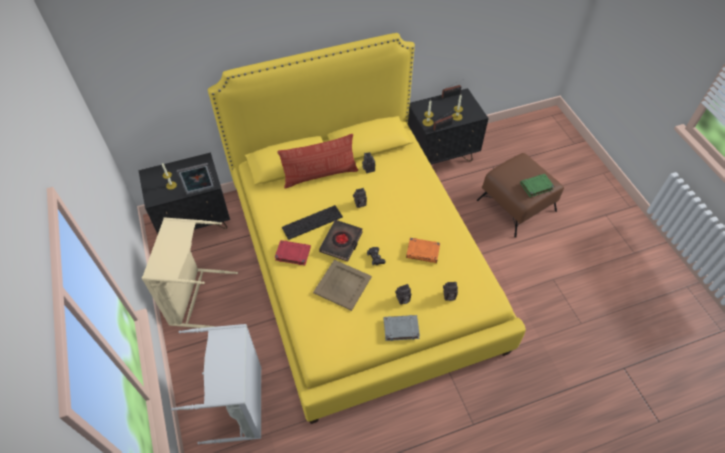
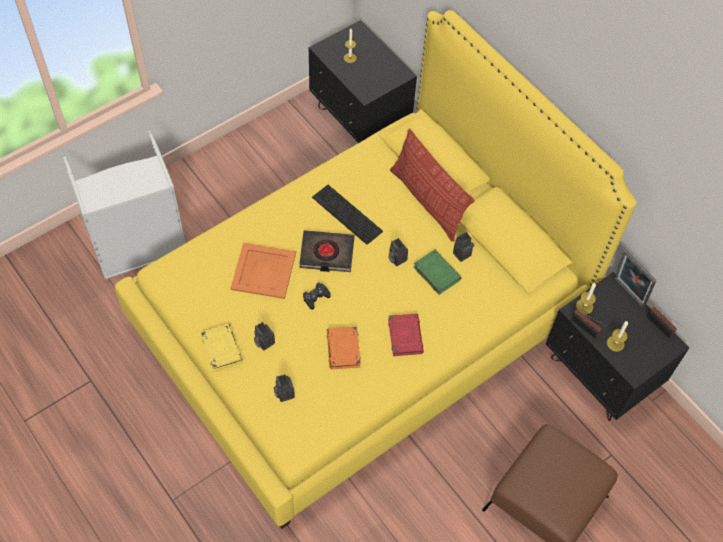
camera: 70 degrees right, 5 degrees up
(196, 297) = (256, 159): beige laundry basket -> none
(201, 192) = (351, 89): picture frame -> picture frame (627, 293)
(292, 254) = (292, 208): red book -> red book (405, 336)
(342, 284) = (264, 270): beige tray -> orange tray
(400, 329) = (221, 348): grey book -> yellow book
(536, 187) = (543, 495): green book -> green book (436, 273)

